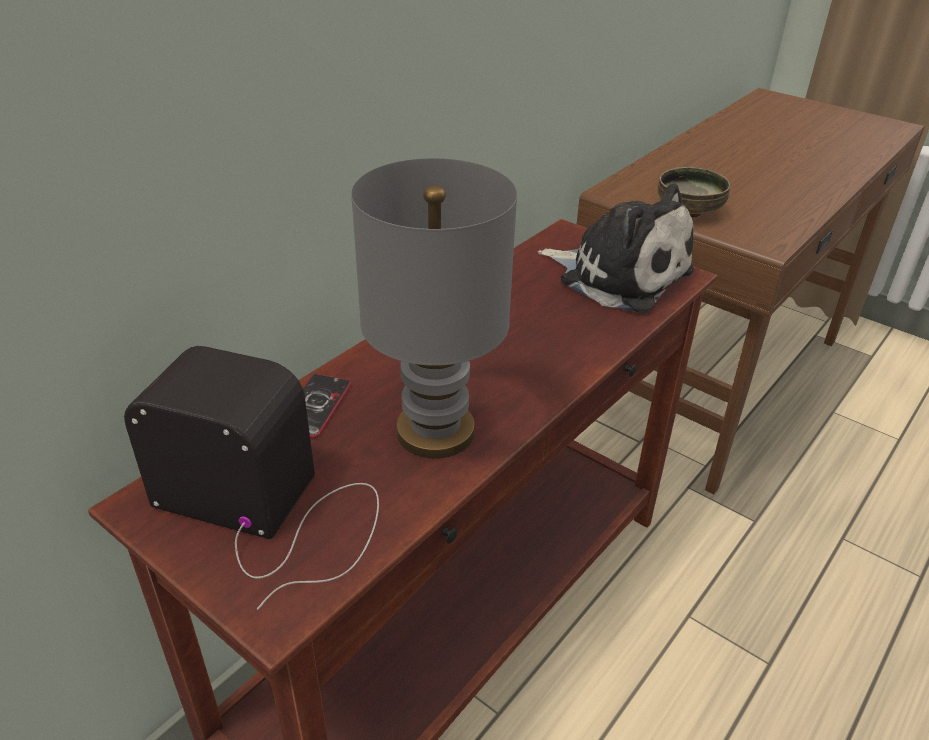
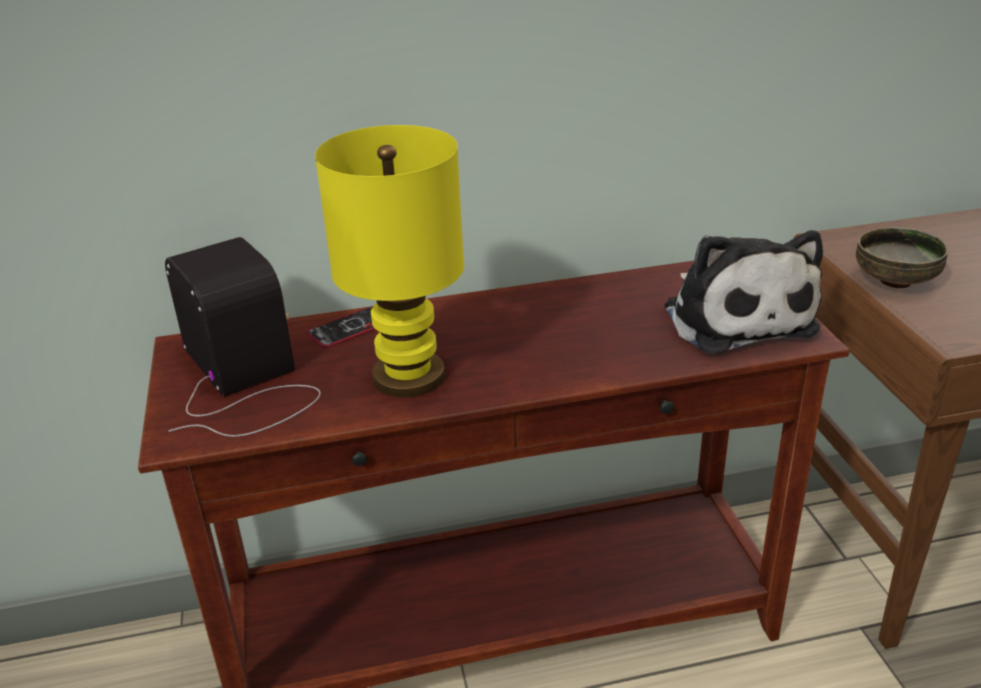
camera: 40 degrees right, 5 degrees down
(437, 431) = (410, 376): grey table lamp -> yellow table lamp

